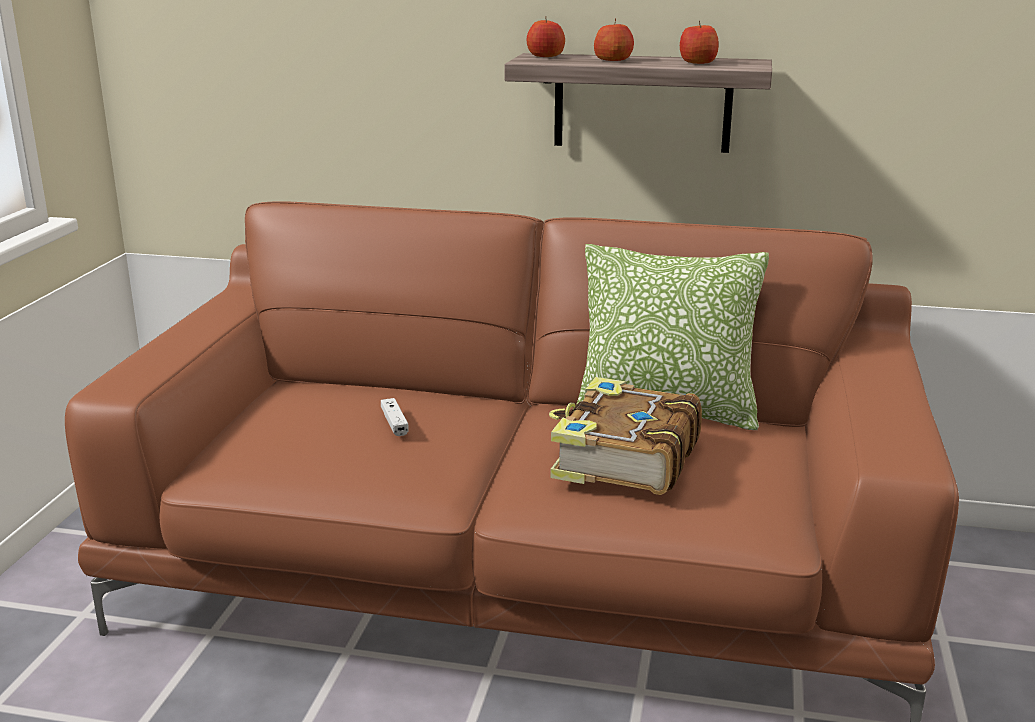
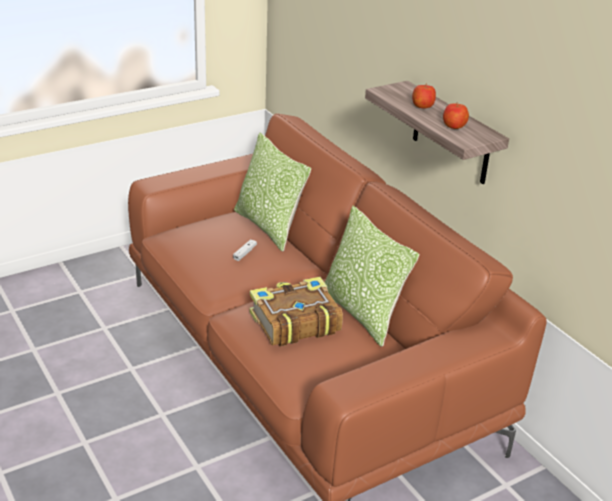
camera: 45 degrees right, 10 degrees up
(358, 385) = (269, 227): none -> pillow
(545, 56) = (403, 89): apple -> none

